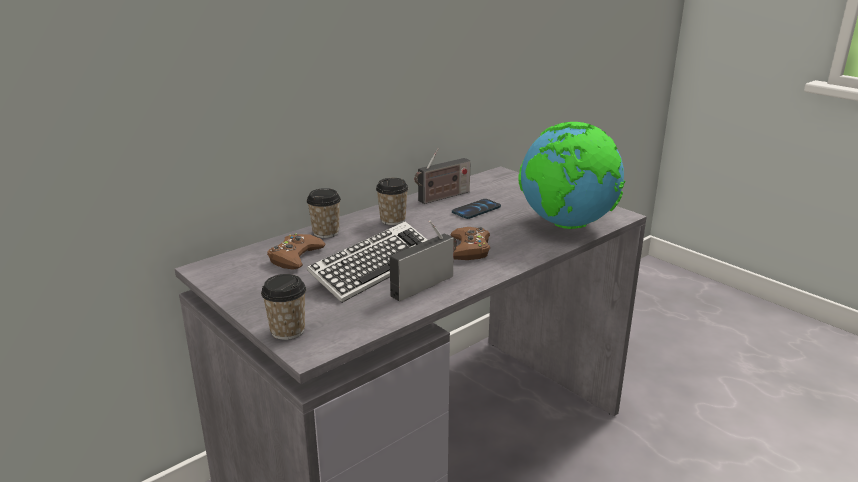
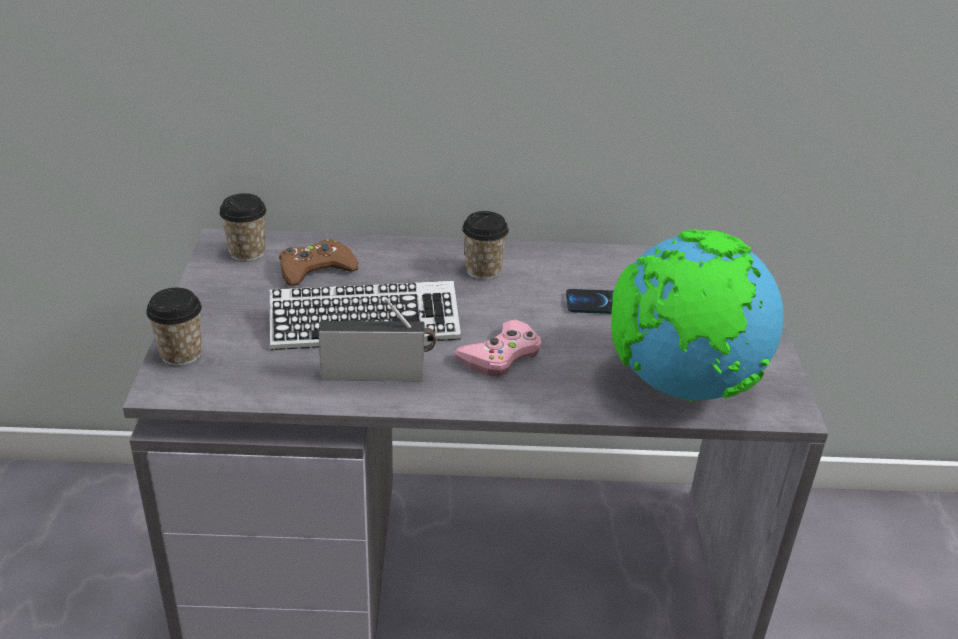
camera: 40 degrees right, 10 degrees up
(326, 232) = (390, 253): cup -> cup (247, 252)
(442, 197) = (593, 264): radio -> none
(469, 249) = (501, 355): brown game controller -> pink game controller

